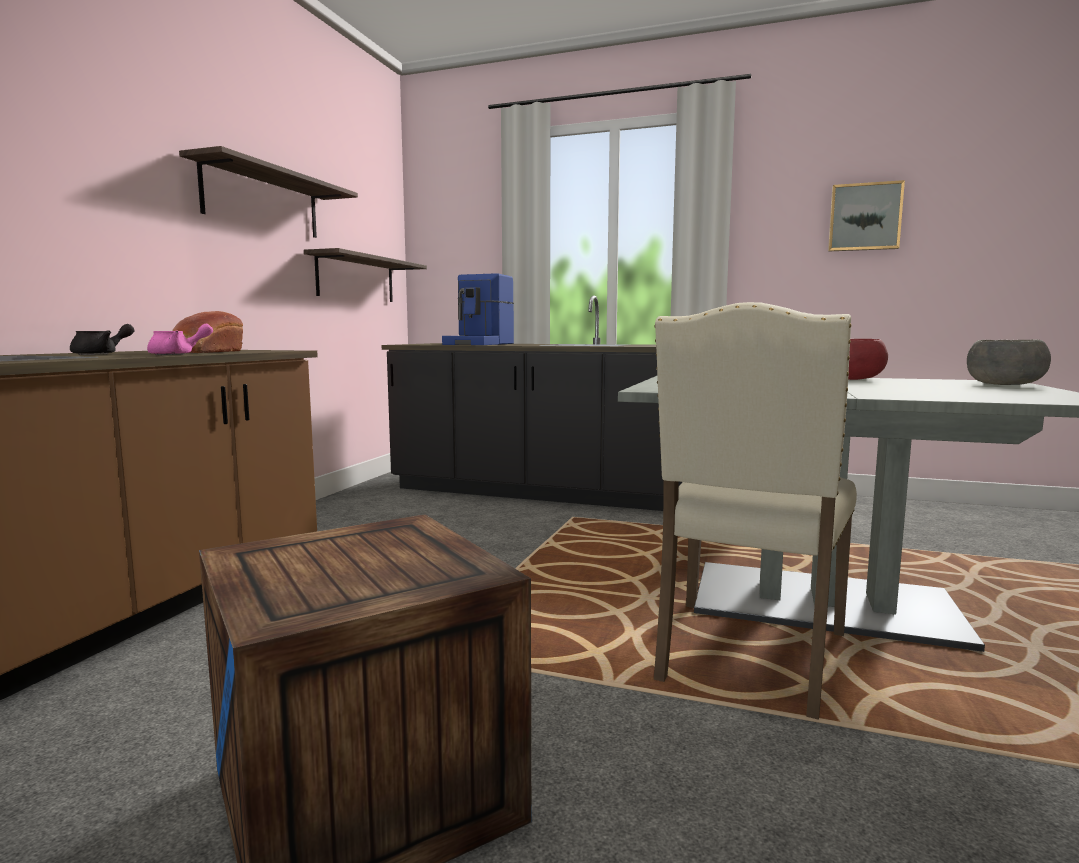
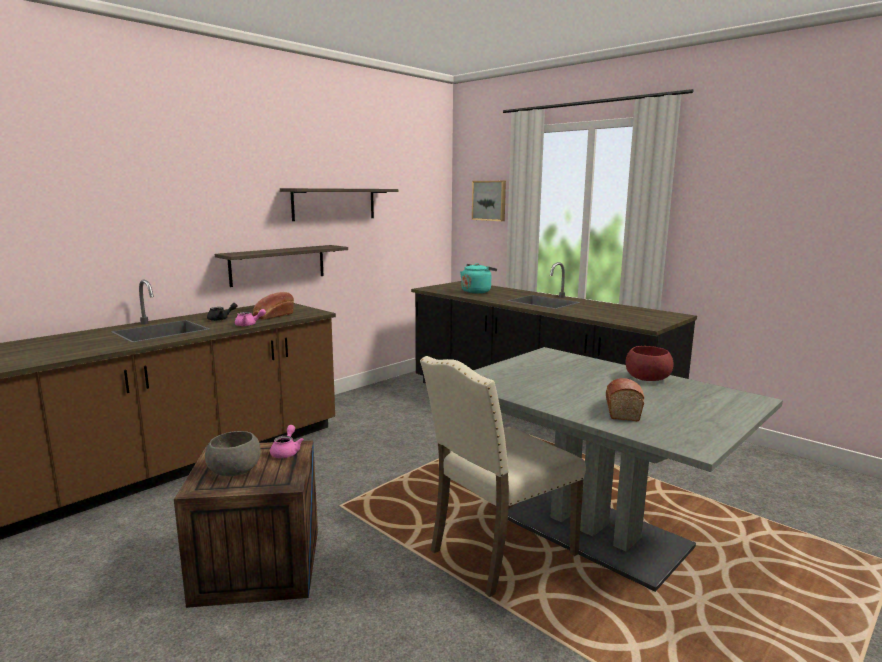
camera: 25 degrees right, 5 degrees up
(356, 279) = (405, 239): shelf -> shelf (278, 265)
(400, 533) = (286, 452): none -> pink teapot
(481, 344) = (477, 291): coffee machine -> turquoise kettle
(864, 217) = (787, 212): picture -> picture (489, 200)
(913, 391) = (622, 409): none -> bread
(1003, 384) = (735, 407): grey bowl -> grey bowl (234, 470)

